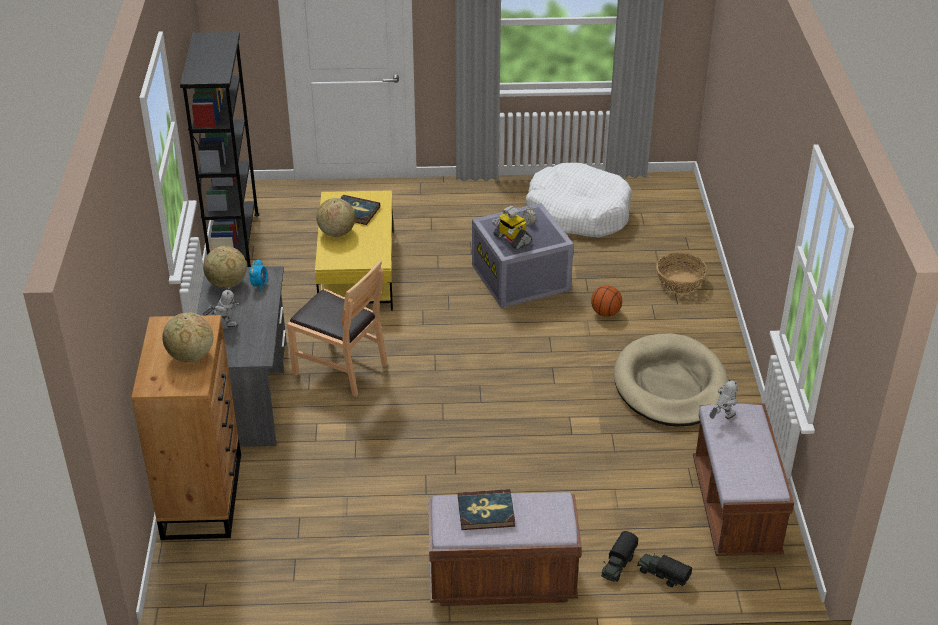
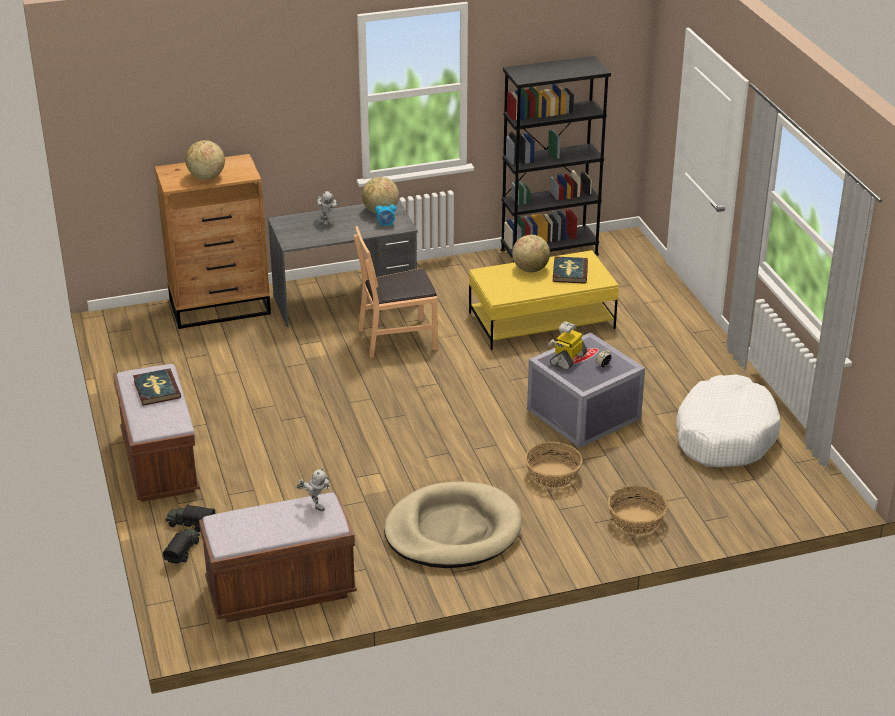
camera: 75 degrees right, 5 degrees down
(340, 367) = (397, 338): brown chair -> brown chair turned 60 degrees clockwise
(605, 313) = (552, 475): basketball -> basket

